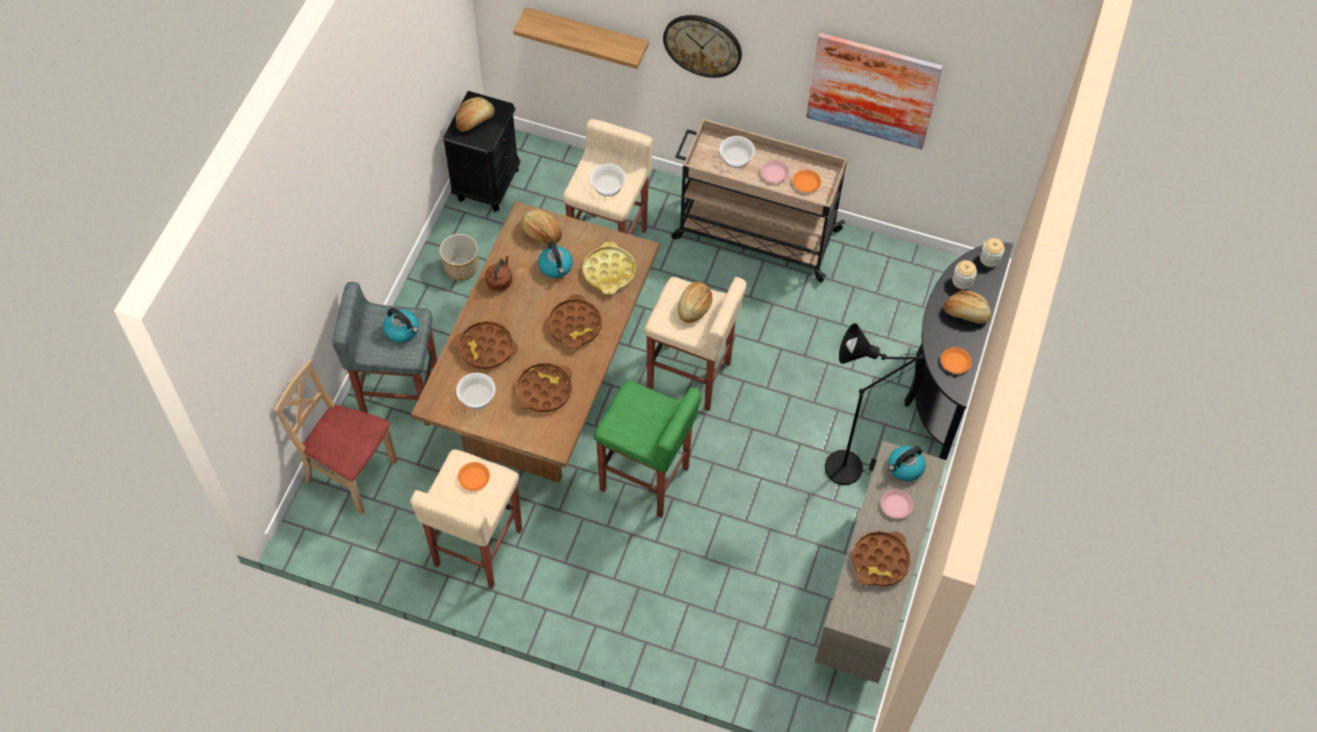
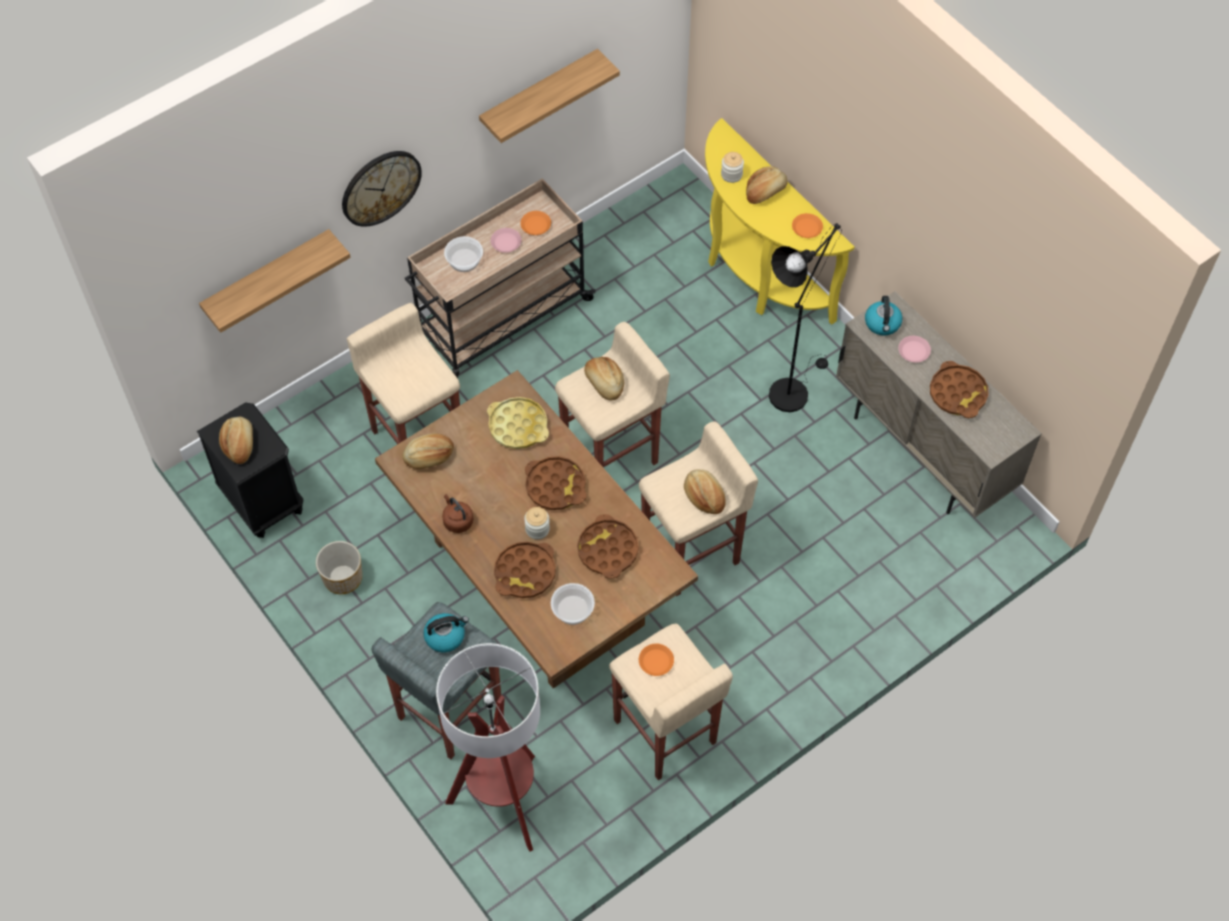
camera: 55 degrees left, 0 degrees up
(350, 473) = (503, 802): beige chair -> floor lamp
(556, 267) = (478, 466): kettle -> none
(608, 185) = (416, 375): bowl -> none
(643, 430) = (704, 496): none -> bread
(645, 480) = (692, 554): green stool -> beige stool
(872, 90) = (539, 96): picture -> shelf
(942, 380) = (756, 273): black console table -> yellow console table
(990, 259) = (724, 143): jar -> jar (537, 529)

